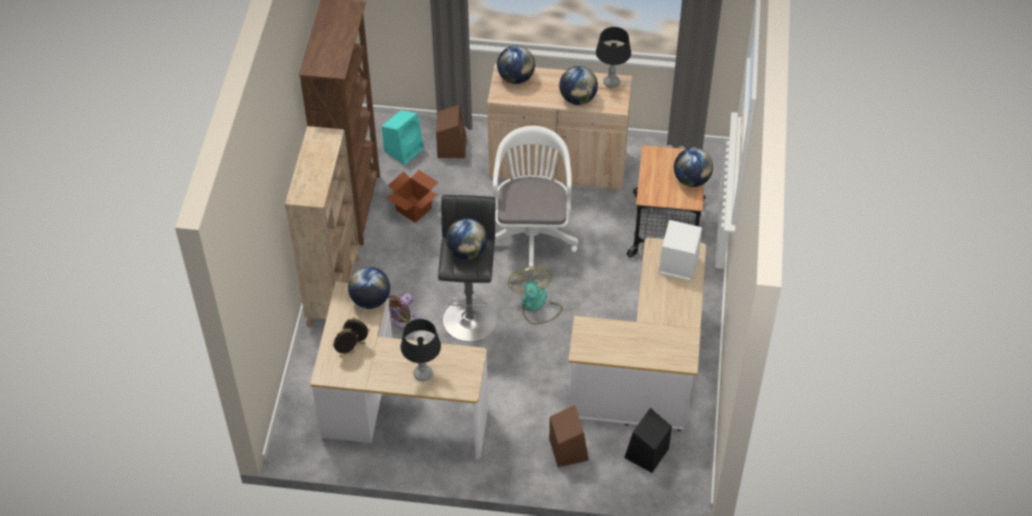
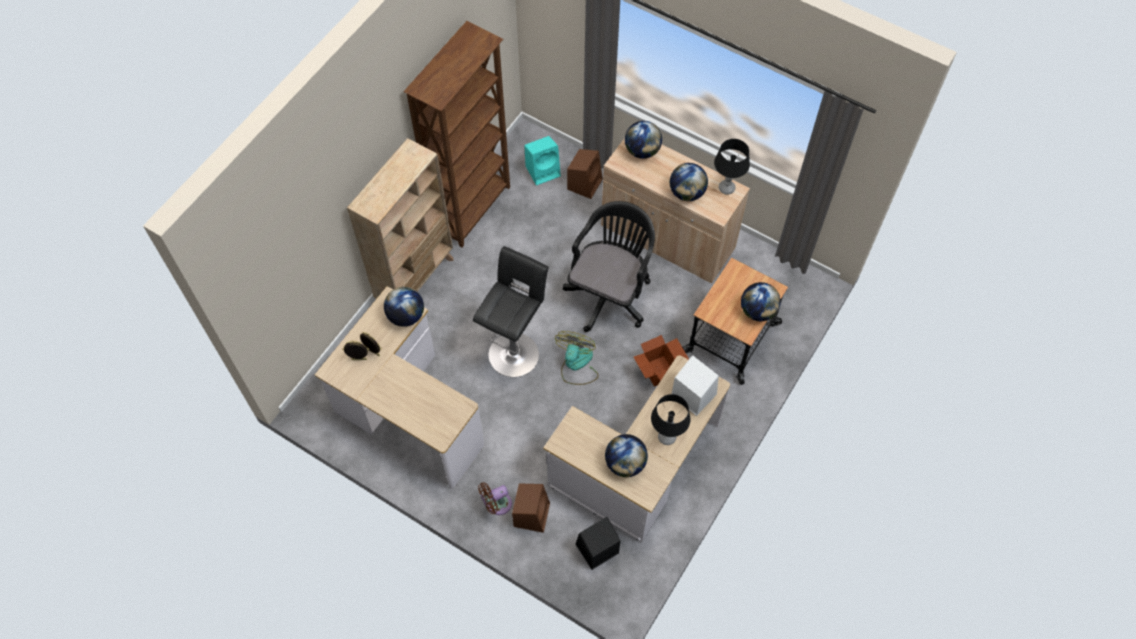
camera: 25 degrees right, 10 degrees up
(403, 321) = (458, 332): brown fan -> brown fan (496, 504)
(413, 209) = (521, 230): cardboard box -> cardboard box (659, 371)
(423, 374) = (411, 406): black table lamp -> black table lamp (667, 437)
(467, 251) = (509, 304): globe -> globe (625, 463)
(531, 232) = (610, 293): white office chair -> black office chair

